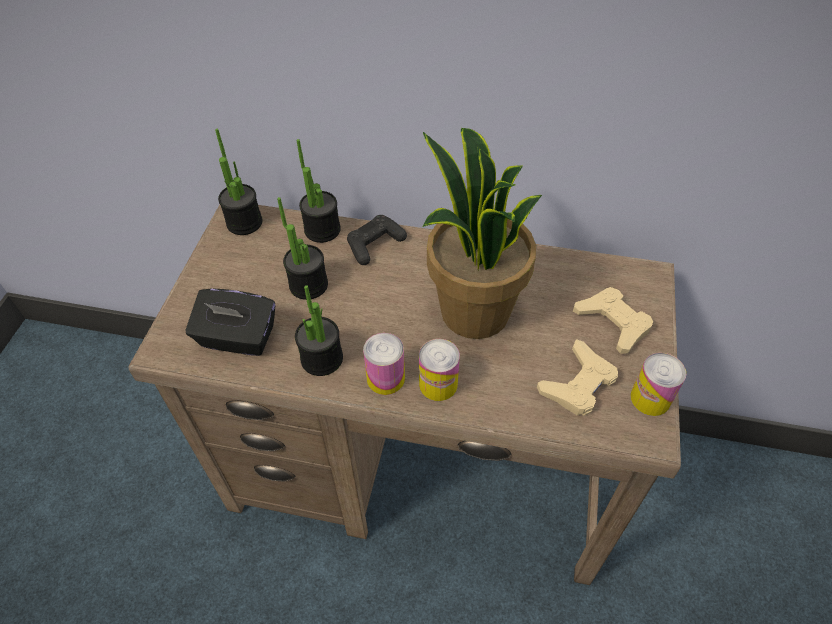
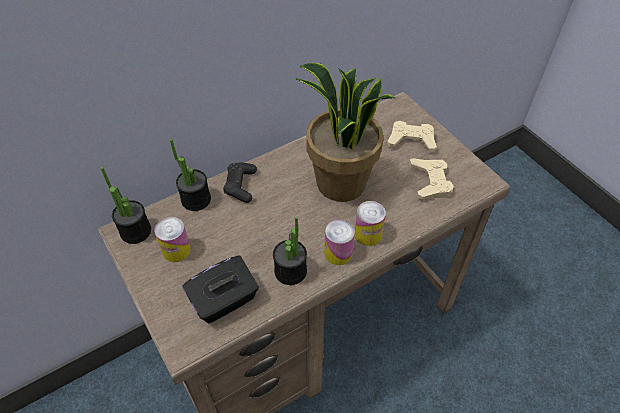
camera: 45 degrees left, 0 degrees up
(308, 285) = (229, 237): potted plant -> none
(650, 398) = (466, 164): can -> can (176, 250)

